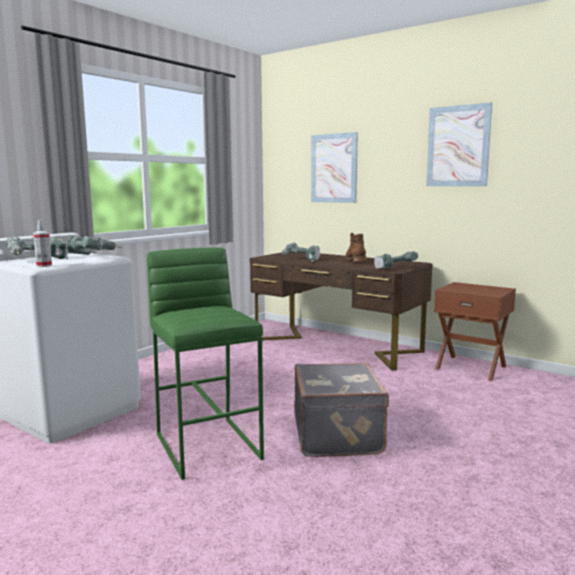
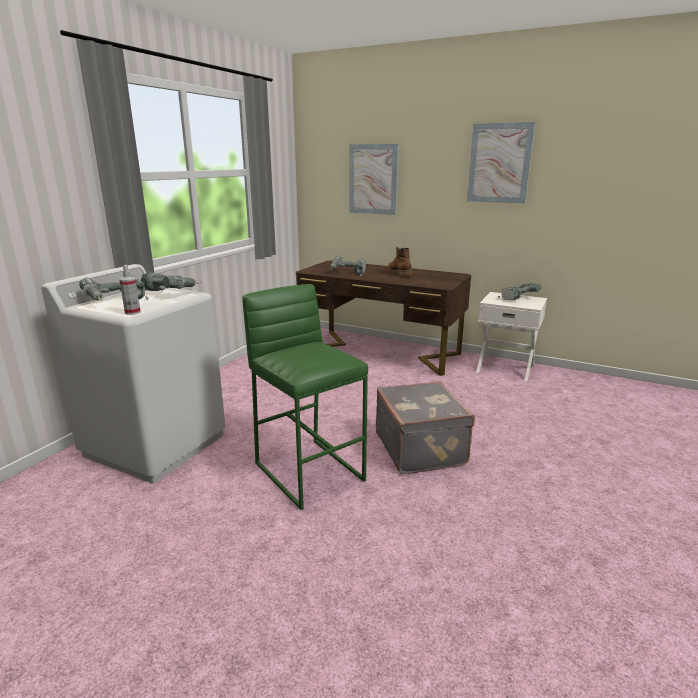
camera: 10 degrees left, 10 degrees up
(394, 268) = (441, 283): power drill -> power drill (517, 298)
(471, 367) = (505, 368): brown nightstand -> white nightstand

